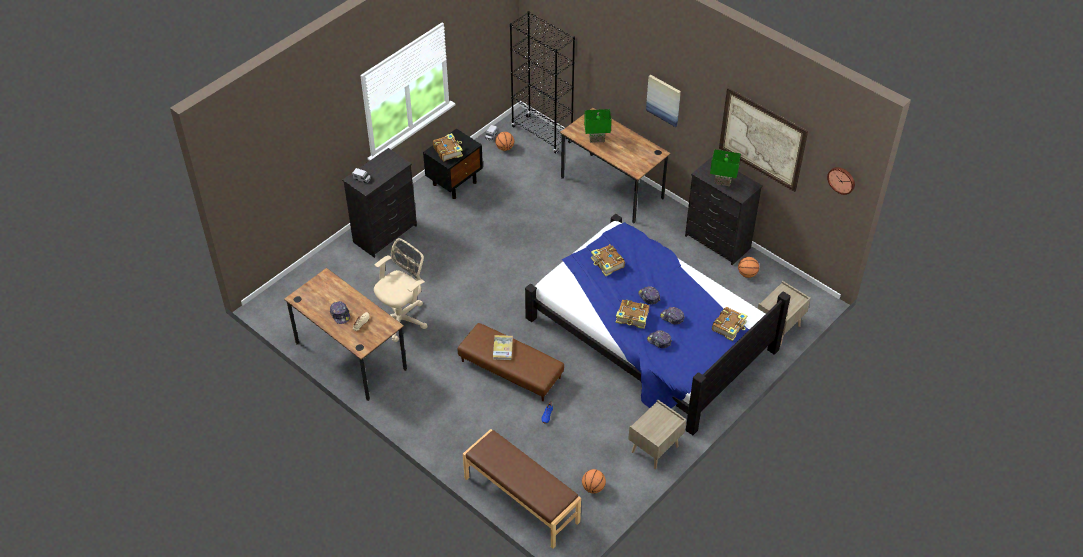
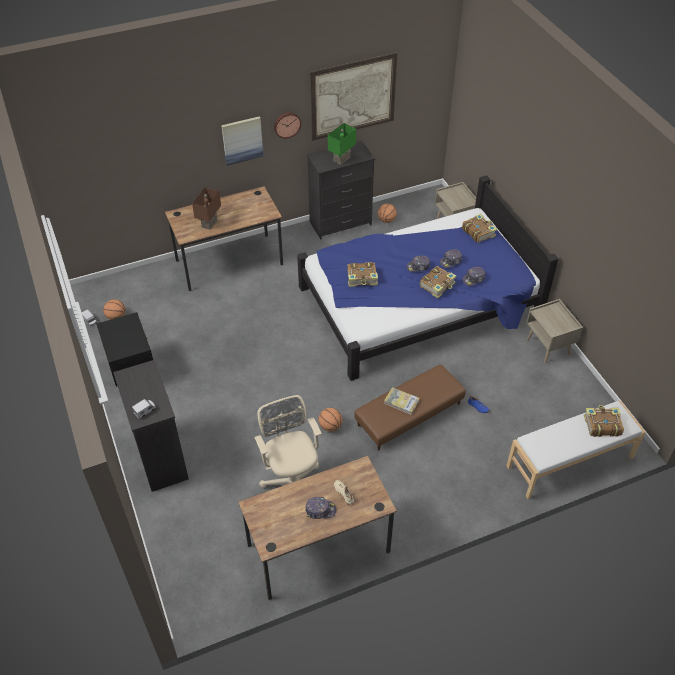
camera: 65 degrees left, 0 degrees up
(448, 151) = (124, 341): book -> book (601, 425)
(521, 500) = (570, 462): brown bench -> white bench
(542, 134) = (121, 284): black bookcase -> none
(593, 487) = (574, 404): basketball -> basketball (330, 426)
(596, 139) = (210, 224): green table lamp -> brown table lamp
(842, 180) = (433, 73): wall clock -> wall clock (287, 124)

